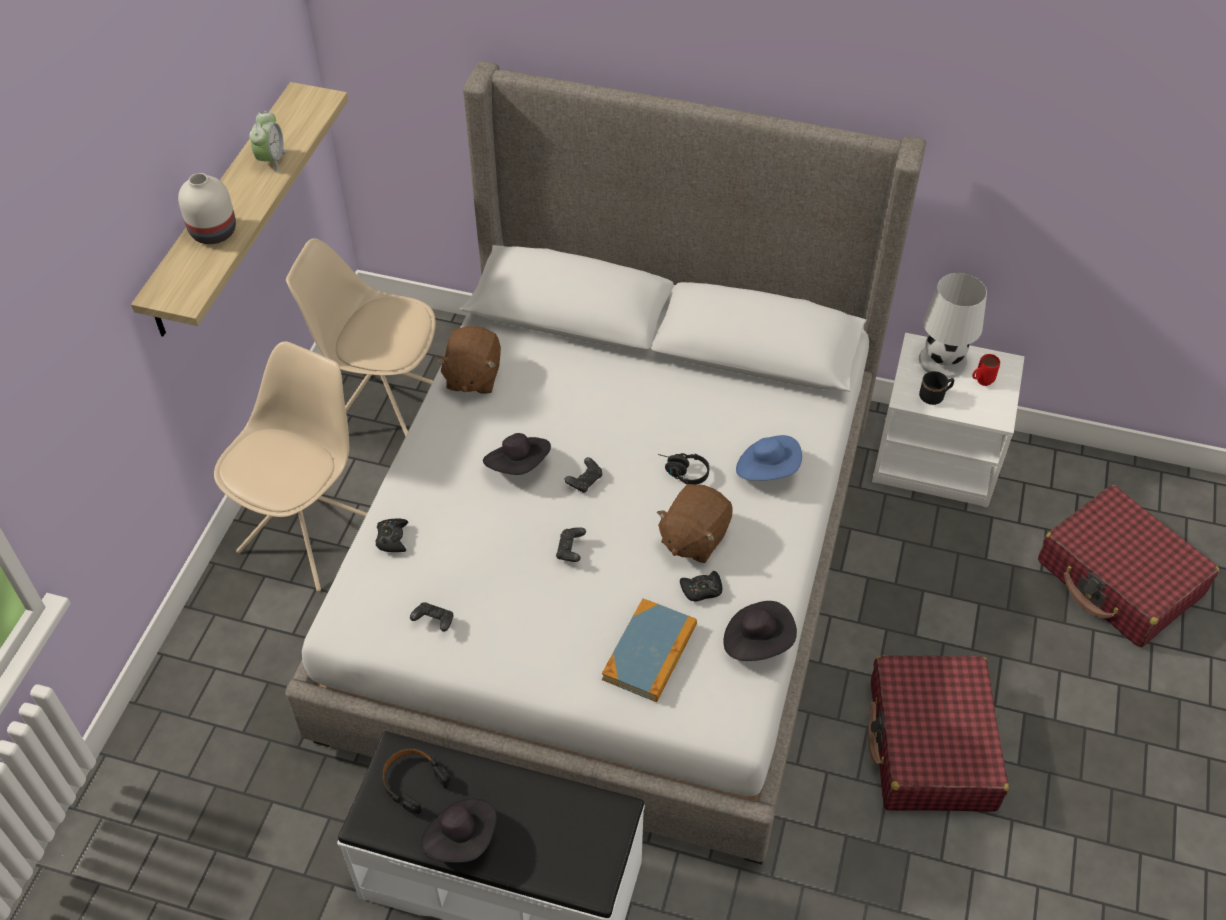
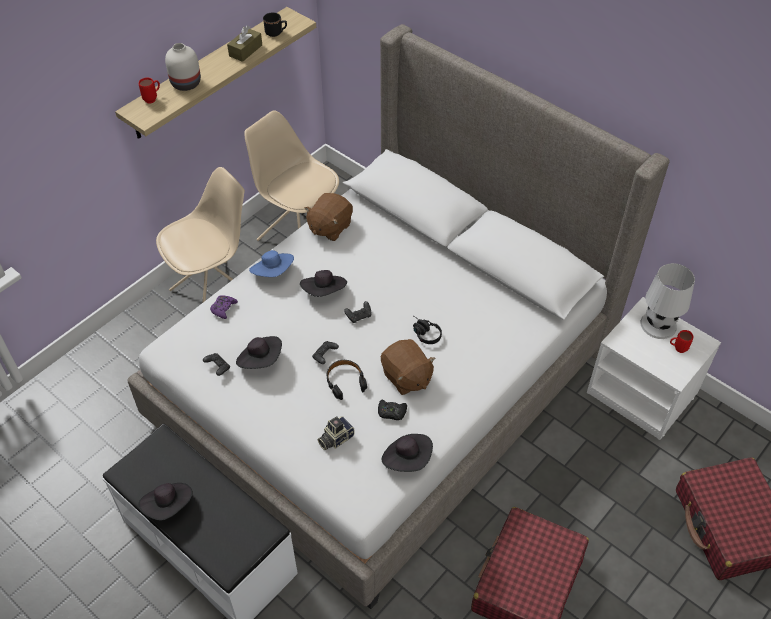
camera: 25 degrees right, 0 degrees up
(178, 269) = (153, 99): none -> red mug
(271, 160) = (245, 50): alarm clock -> brown tissue box
(392, 538) = (223, 308): black game controller -> purple game controller
(413, 782) = (161, 460): black headphones -> black headphones (345, 381)
(489, 588) = (261, 360): none -> black hat
(650, 652) = (335, 438): book -> camera
(693, 538) = (406, 377): brown plush toy -> brown plush toy turned 90 degrees counterclockwise
(767, 470) = (481, 352): blue hat -> blue hat (273, 272)
(935, 396) = (638, 346): black mug -> black mug (276, 33)

